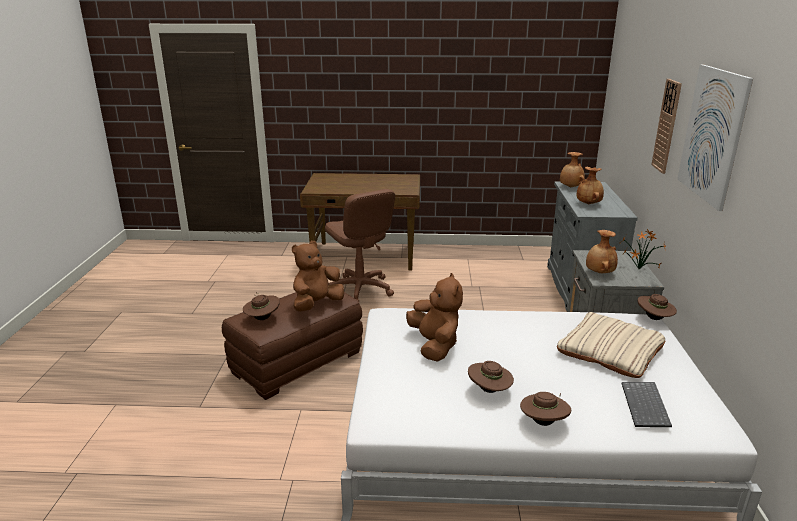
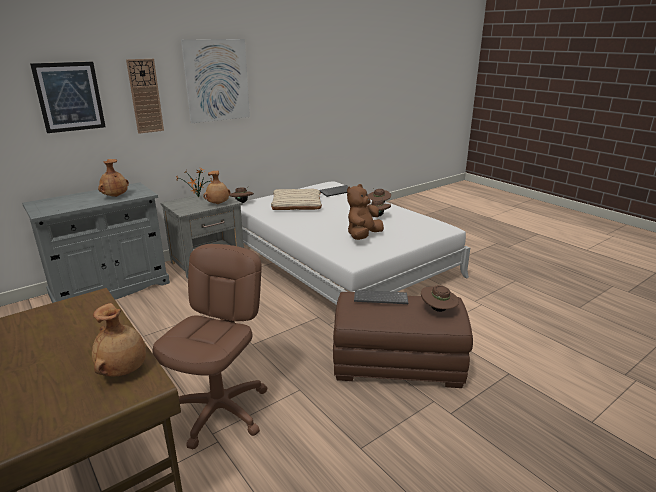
camera: 130 degrees left, 0 degrees up
(317, 304) = (380, 299): brown plush toy -> keyboard
(570, 187) = (56, 209): brown vase -> brown vase (124, 370)
(640, 105) = (69, 97): none -> picture

